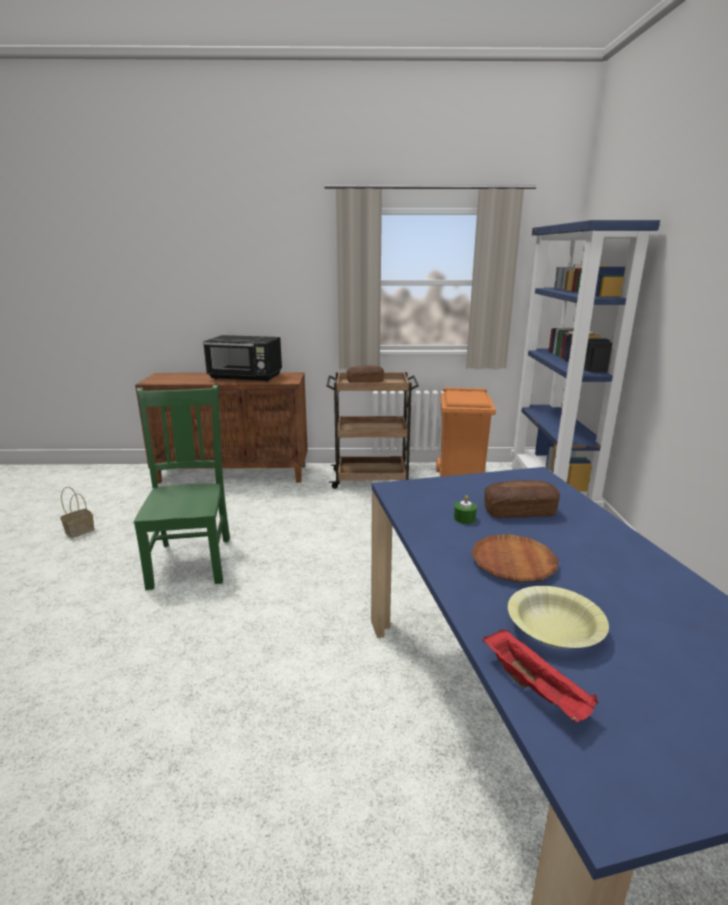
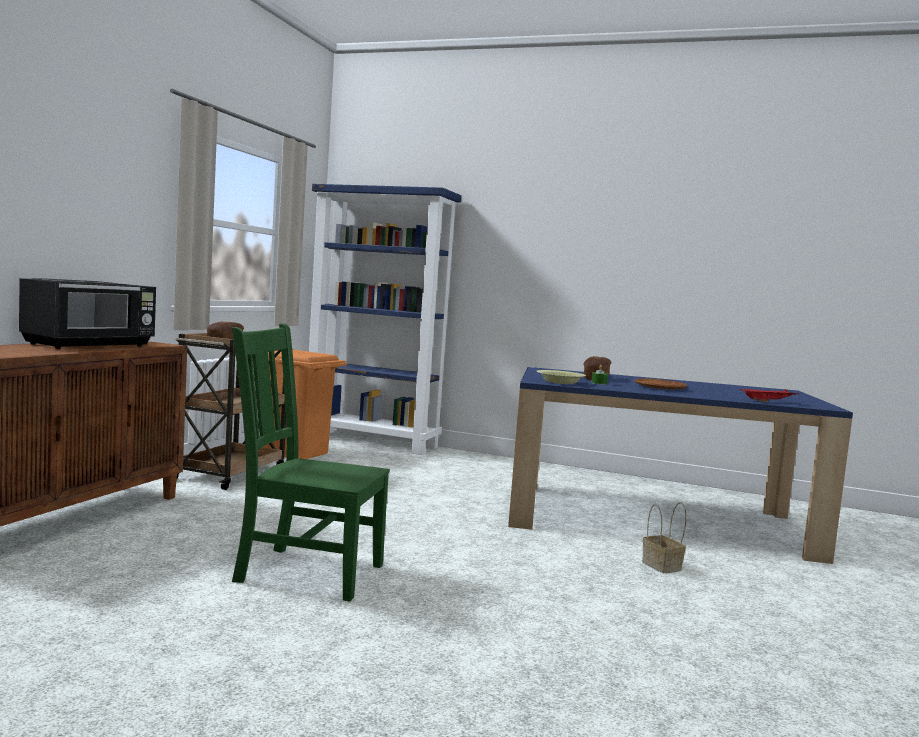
camera: 70 degrees left, 15 degrees down
(79, 531) = (73, 636): basket -> basket (663, 566)
(554, 628) = (723, 394): yellow bowl -> yellow bowl (560, 382)

